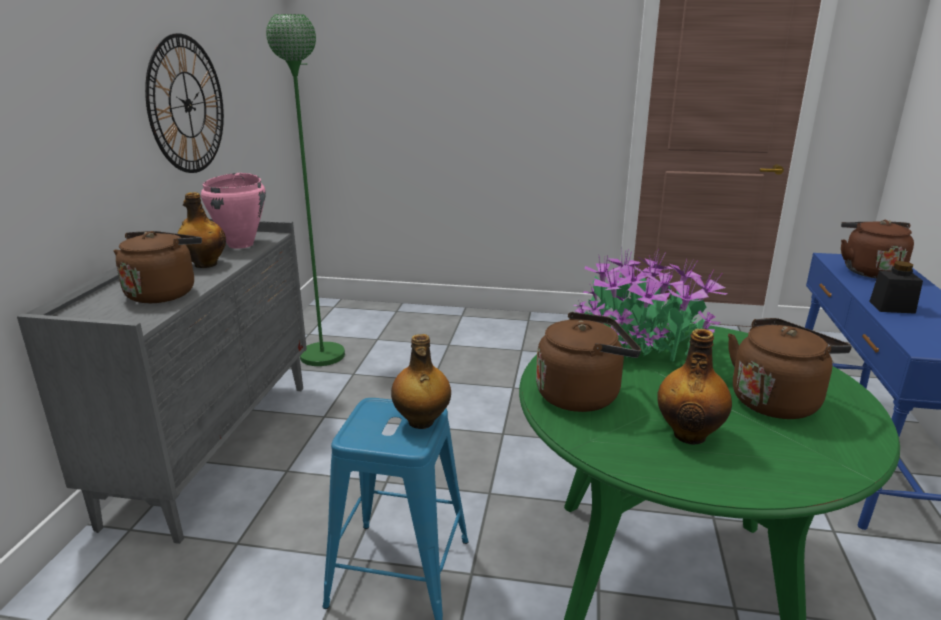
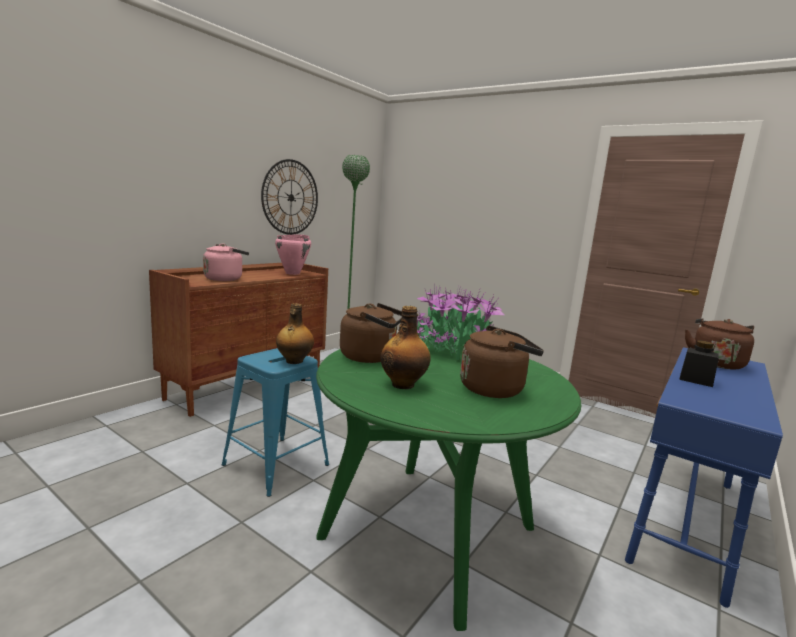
camera: 25 degrees right, 10 degrees down
(164, 293) = (225, 279): brown kettle -> pink kettle
(205, 265) = (262, 275): bottle -> none
(216, 447) = (249, 385): grey cabinet -> brown cabinet

